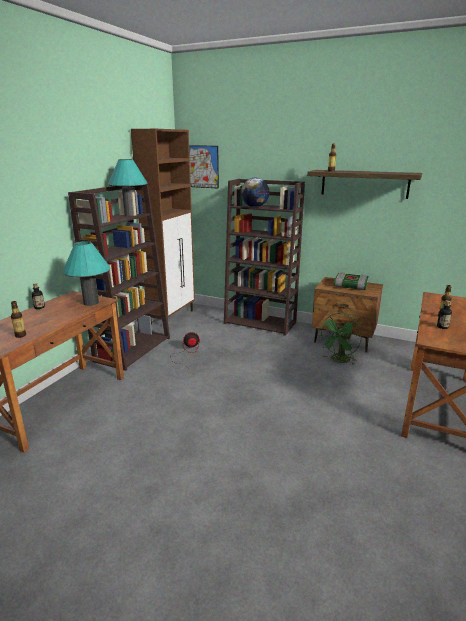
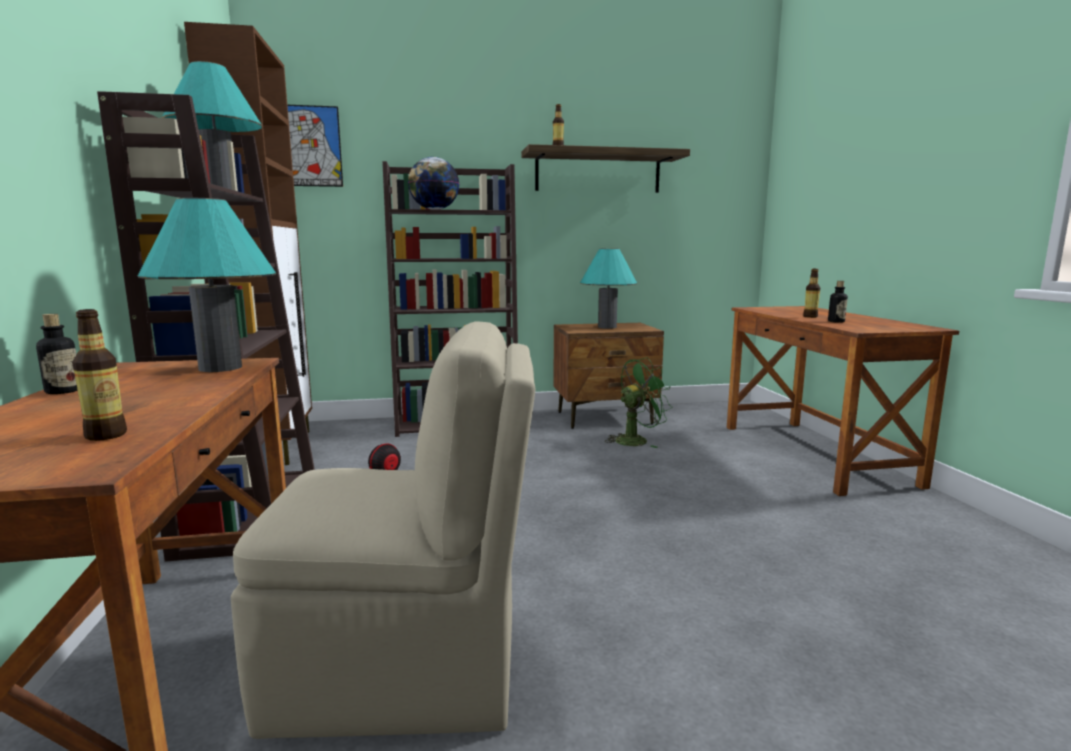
camera: 35 degrees left, 10 degrees down
(115, 431) = (405, 670): none -> beige chair
(339, 361) = (636, 440): green fan -> green fan turned 120 degrees counterclockwise
(350, 286) = (607, 327): book -> turquoise table lamp

